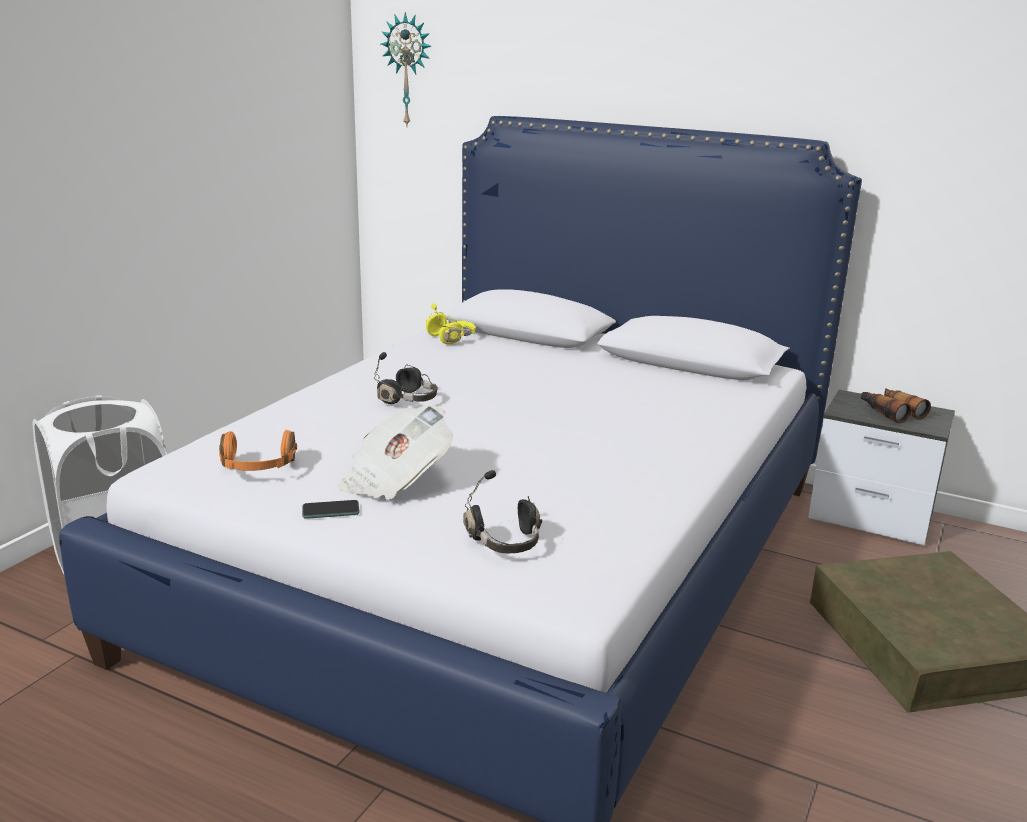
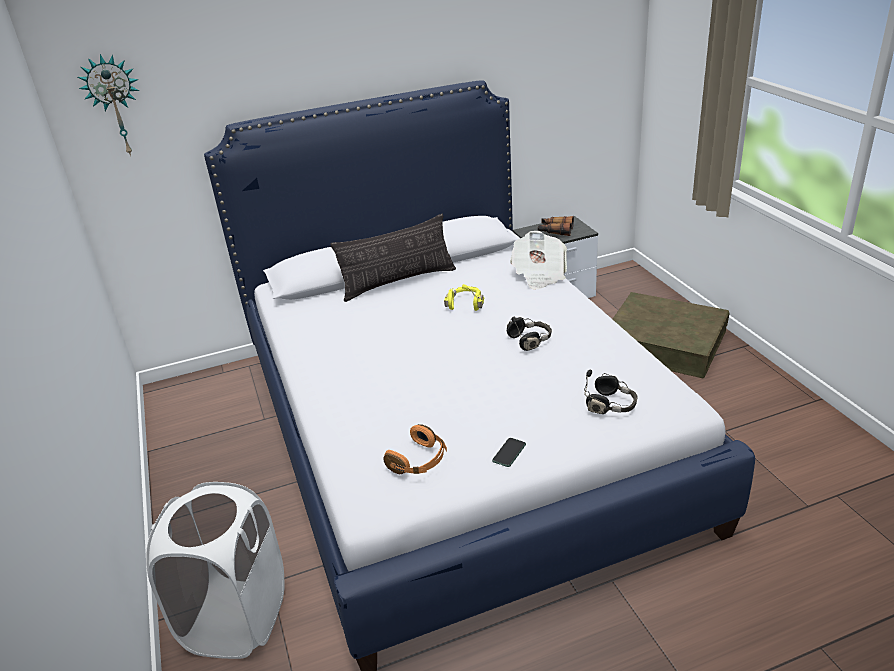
camera: 45 degrees left, 10 degrees up
(395, 480) = (494, 414): newspaper -> newspaper (539, 275)
(409, 400) = (384, 365): black headphones -> black headphones (530, 341)
(451, 338) = (303, 310): yellow headphones -> yellow headphones (466, 304)
(575, 357) = (398, 282): none -> pillow

